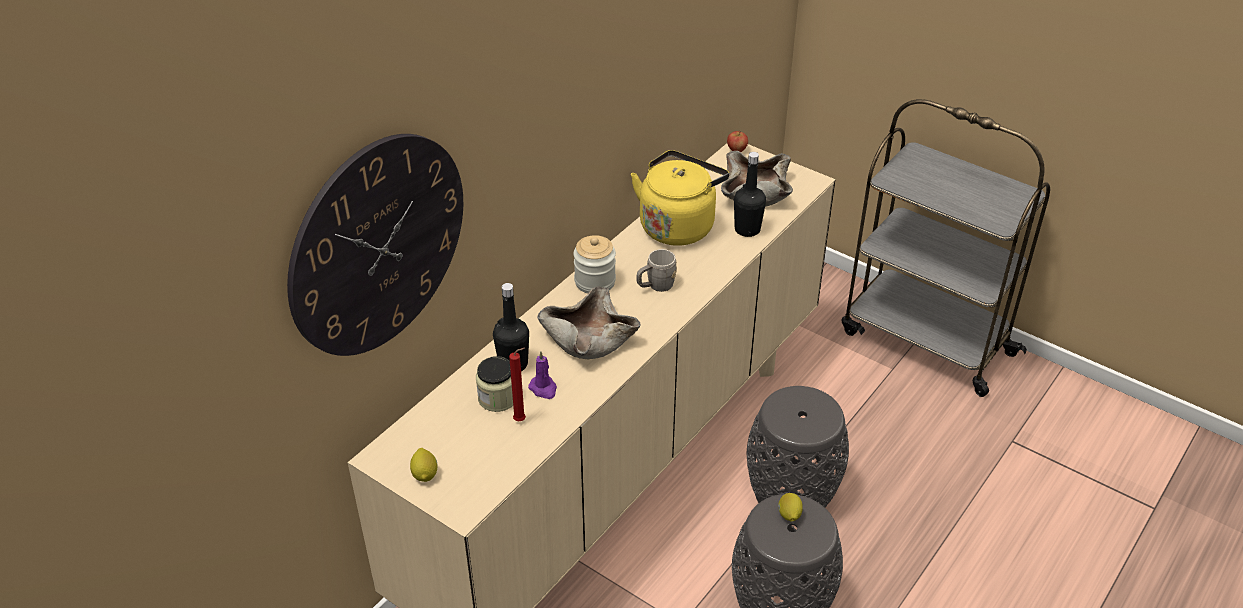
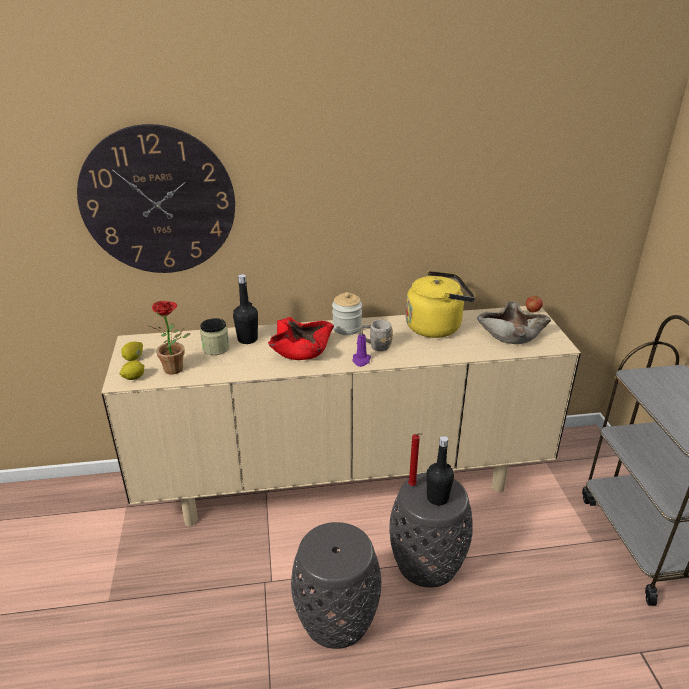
camera: 45 degrees right, 10 degrees down
(501, 451) = (177, 370): none -> potted plant
(521, 420) = (209, 363): red candle -> red candle (413, 486)
(543, 389) = (242, 357): purple candle -> purple candle (361, 360)
(588, 338) = (300, 349): beige bowl -> red bowl
(747, 229) = (475, 348): black bottle -> black bottle (437, 498)
(789, 515) = (343, 541): lemon -> lemon (134, 378)

